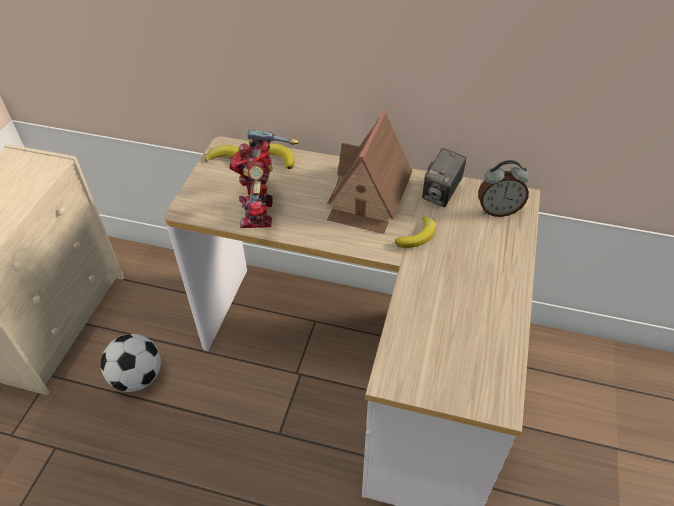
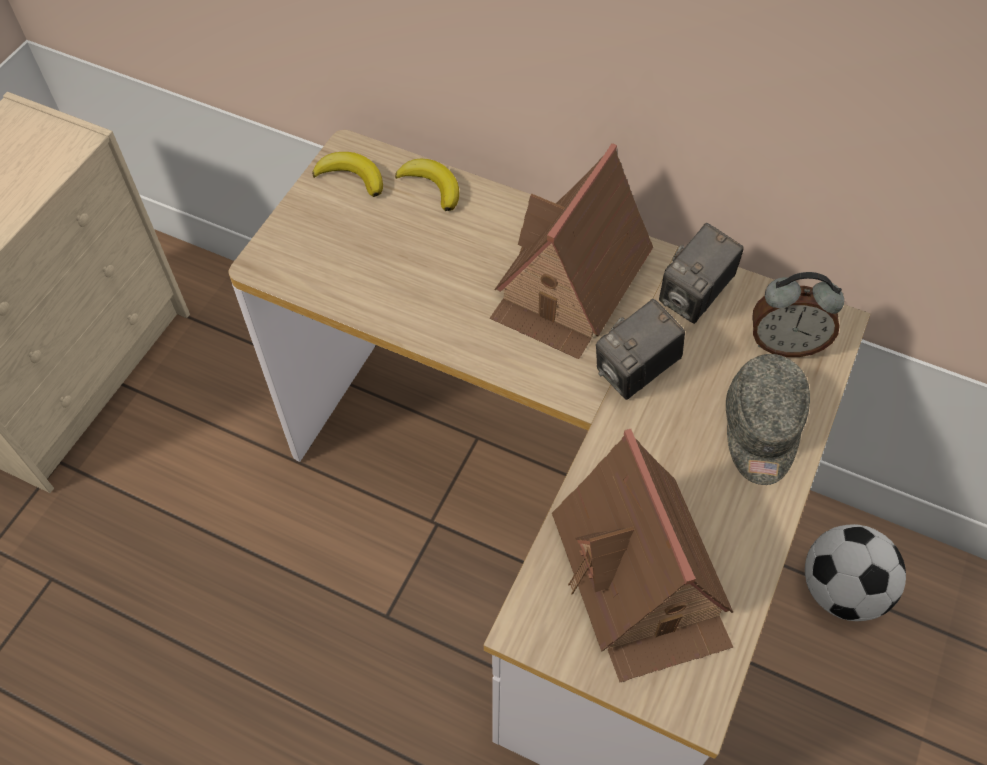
camera: 10 degrees right, 10 degrees up
(138, 377) = (187, 486): football -> football (841, 589)
(261, 213) = (385, 288): toy robot -> none
(418, 236) = (635, 372): banana -> camera
(450, 342) = (642, 578): none -> toy house
(497, 255) = (761, 430): none -> grey cap

